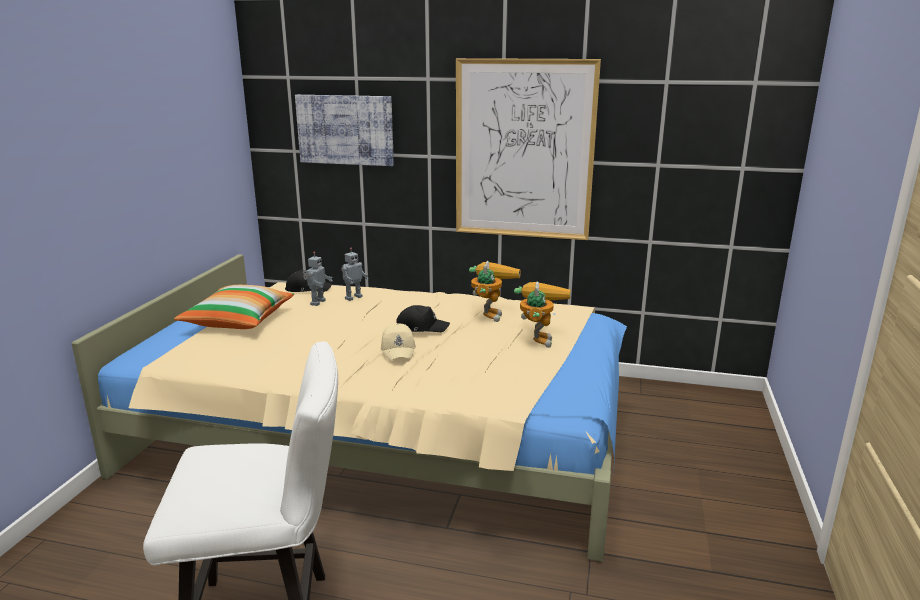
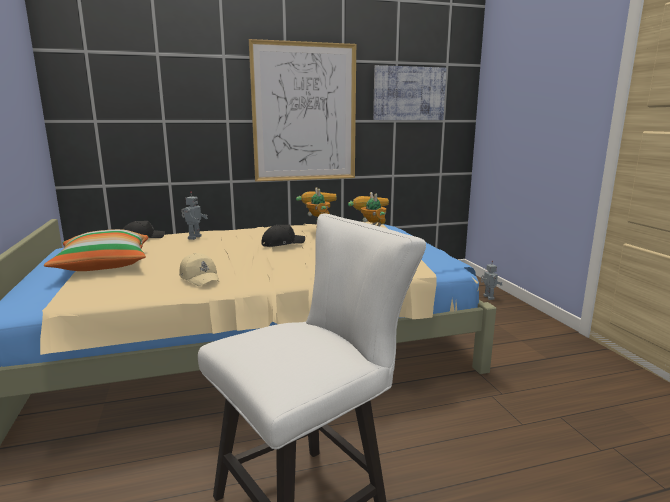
camera: 30 degrees left, 5 degrees down
(317, 302) = (165, 244): toy robot -> toy robot (488, 297)
(345, 130) = (149, 99): picture -> picture (409, 93)
(398, 349) = (286, 256): beige cap -> beige cap (200, 278)

